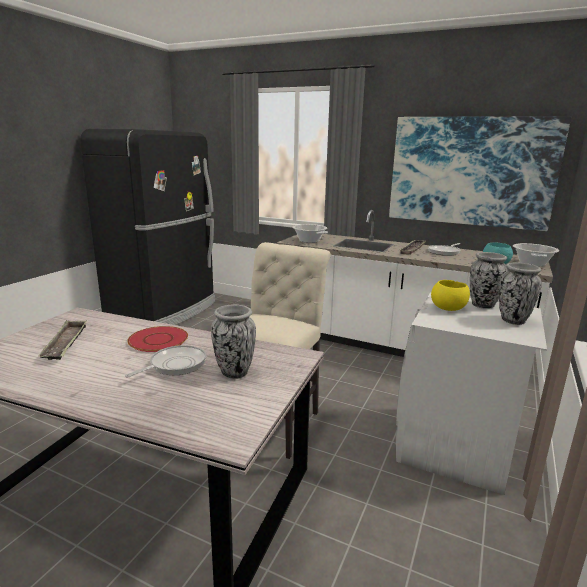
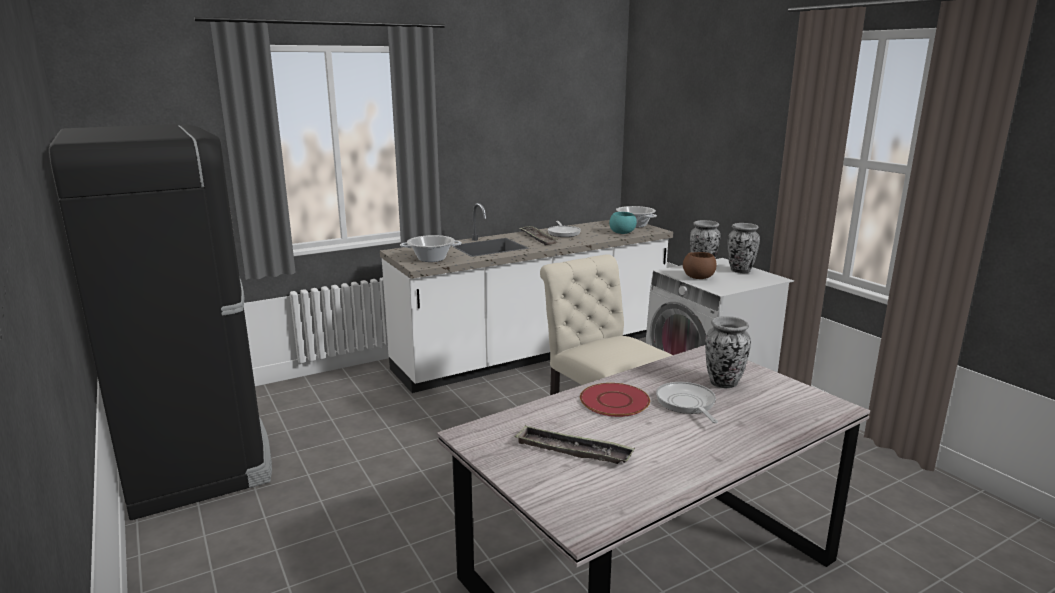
camera: 55 degrees left, 0 degrees up
(449, 308) = (699, 277): yellow bowl -> brown bowl
(470, 171) = (546, 143): picture -> none

